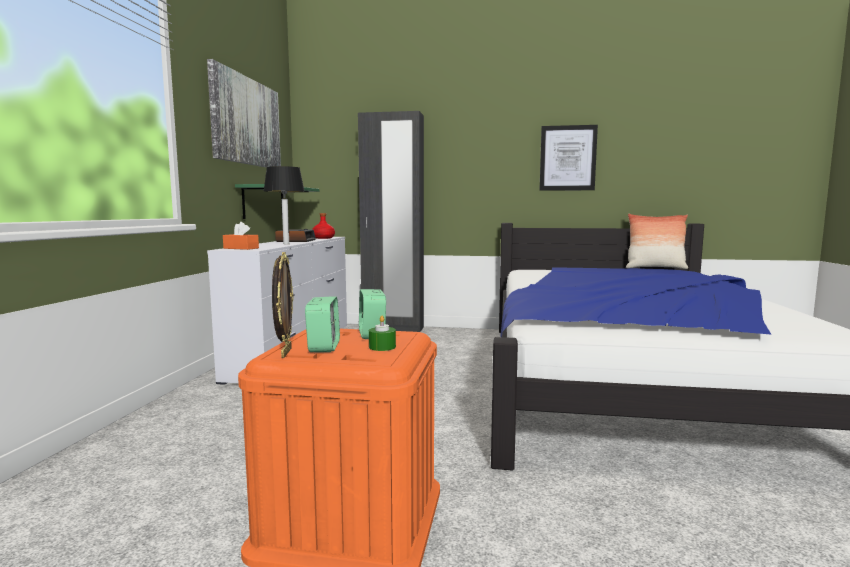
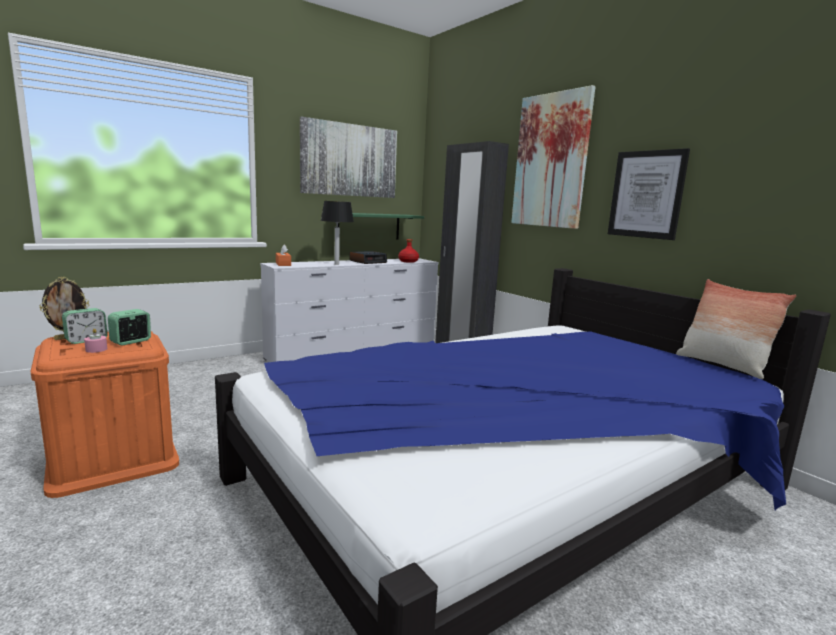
camera: 45 degrees right, 5 degrees up
(382, 347) = (96, 349): green candle -> pink candle
(473, 132) = (551, 161): none -> picture

